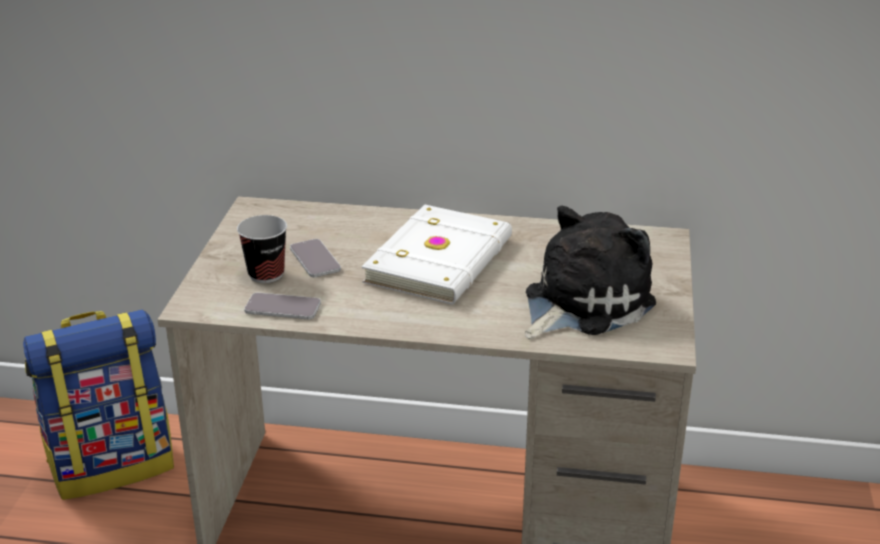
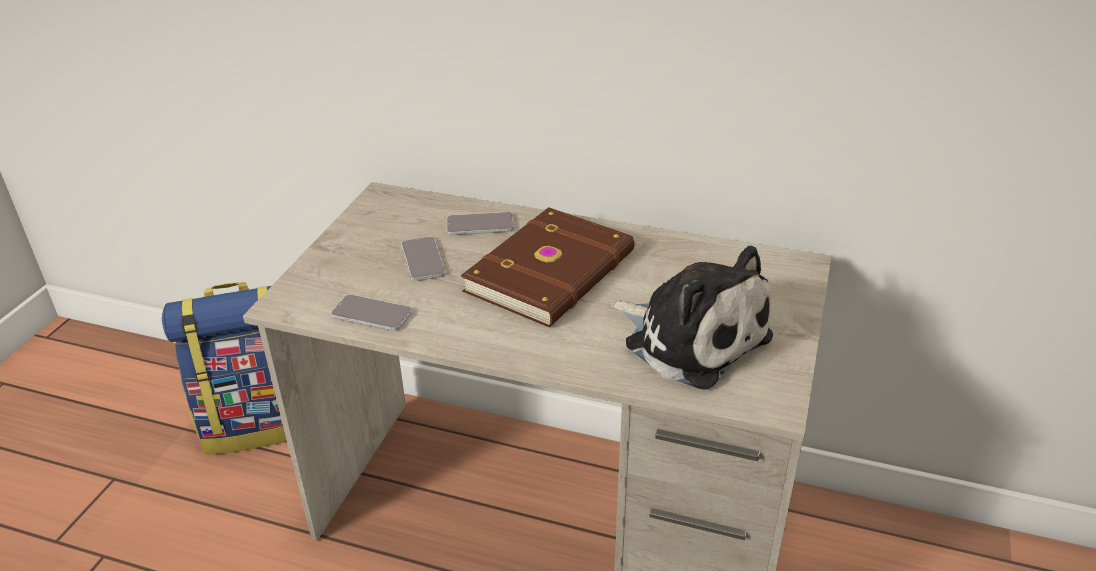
camera: 10 degrees right, 5 degrees up
(266, 274) = (368, 273): cup -> none
(359, 226) = (480, 225): none -> phone
(442, 260) = (553, 272): white book -> brown book
(582, 303) = (691, 338): plush toy -> plush toy turned 75 degrees clockwise

